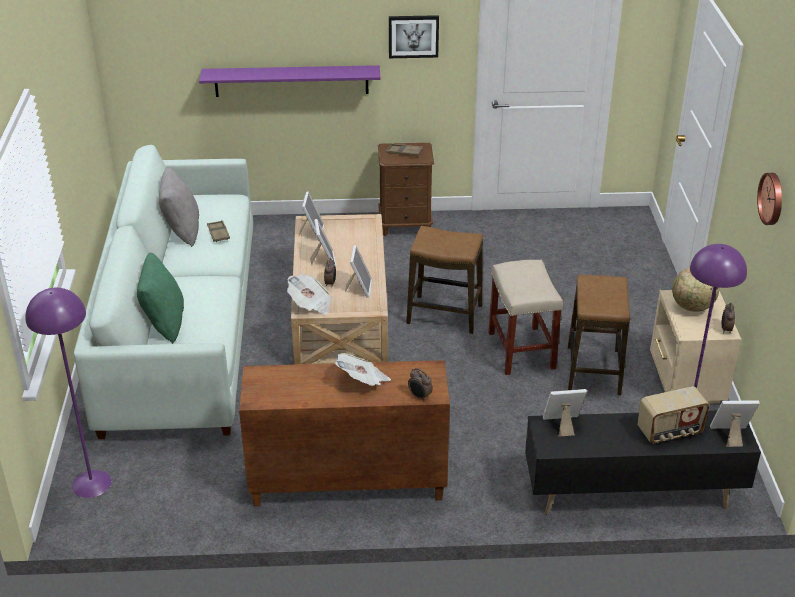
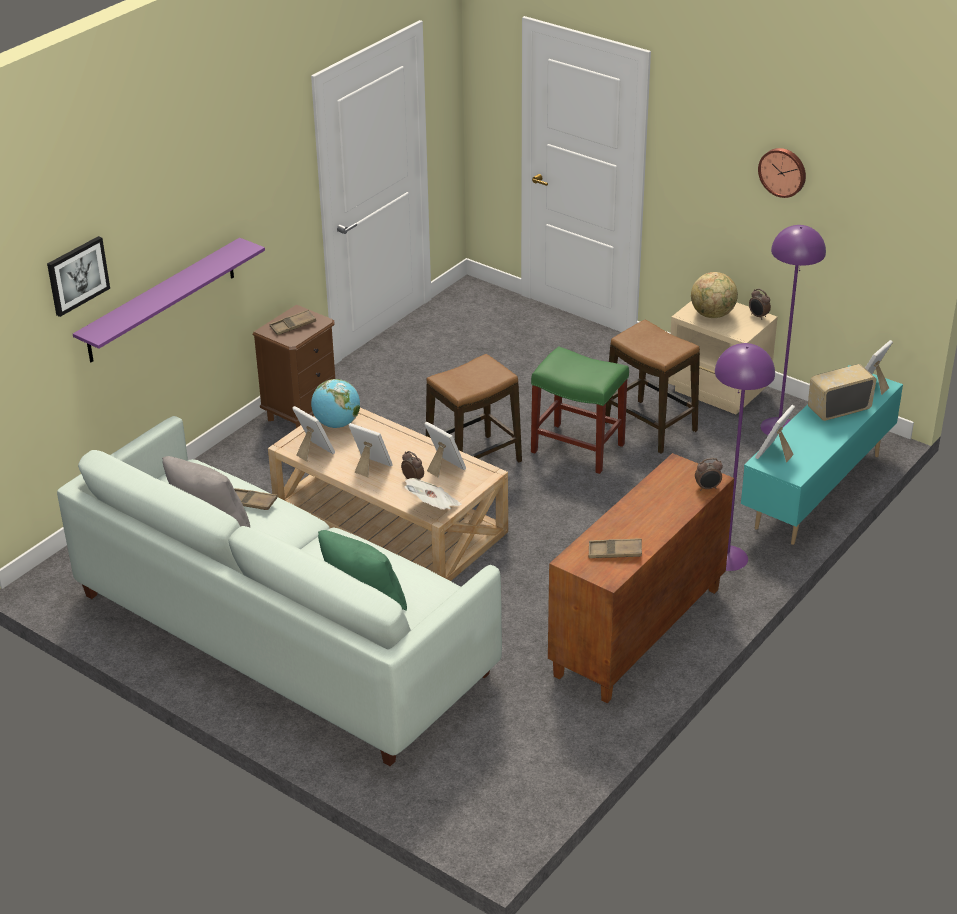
camera: 50 degrees left, 0 degrees up
(91, 484) = (455, 798): purple floor lamp -> purple floor lamp (727, 558)
(288, 389) = (615, 552): none -> brown tray
(353, 227) = (337, 424): none -> globe
(363, 381) = (652, 507): newspaper -> none
(413, 36) = (265, 186): picture -> picture (77, 275)
(522, 351) = (579, 448): beige stool -> green stool
(631, 495) = (816, 491): black tv stand -> turquoise tv stand
(670, 432) = (838, 410): radio -> radio turned 135 degrees counterclockwise

